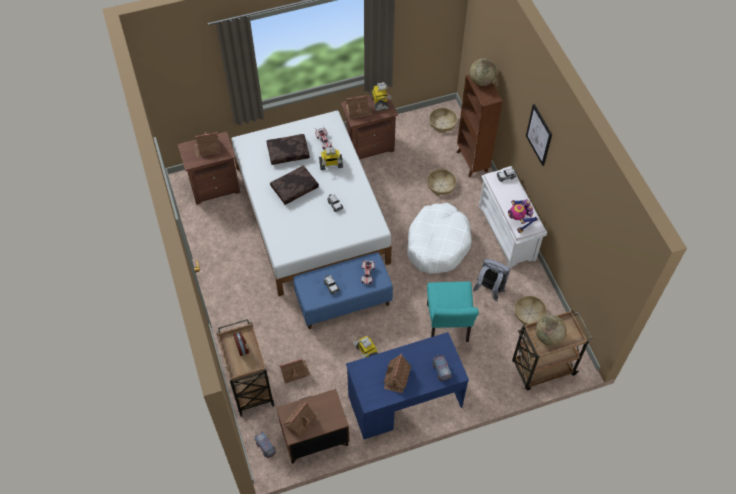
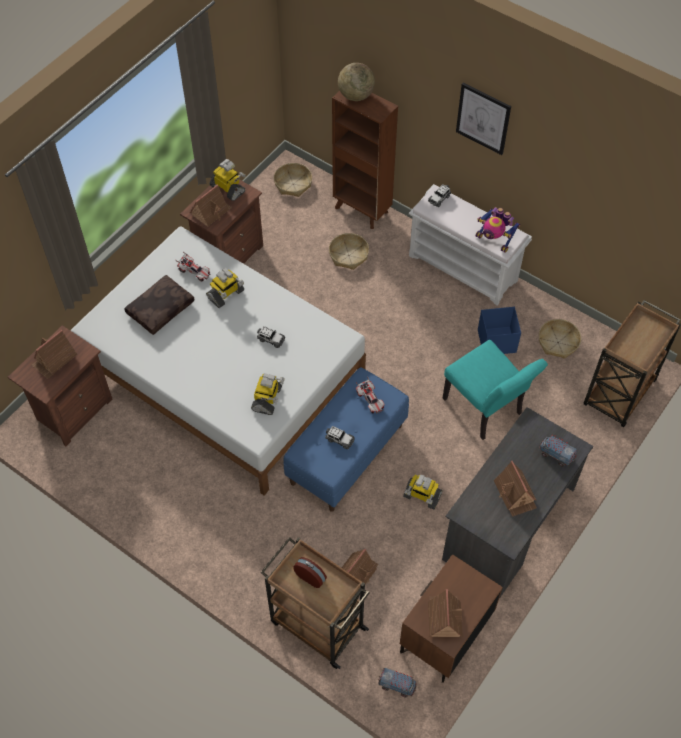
camera: 35 degrees left, 0 degrees up
(294, 189) = (205, 348): brown pillow -> none
(305, 238) = (267, 399): none -> toy robot
(404, 401) = (508, 524): blue desk -> grey desk
(437, 244) = (399, 324): white dog bed -> none
(489, 289) = (496, 341): grey backpack -> blue storage box
(548, 337) = (636, 346): globe -> none

